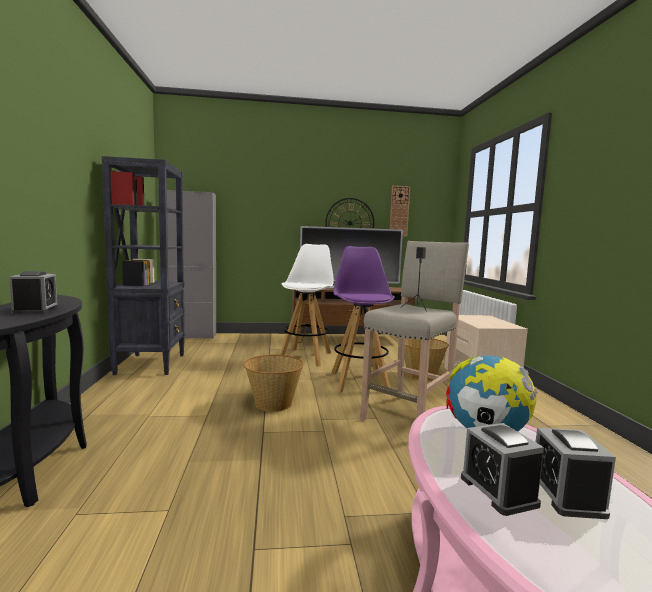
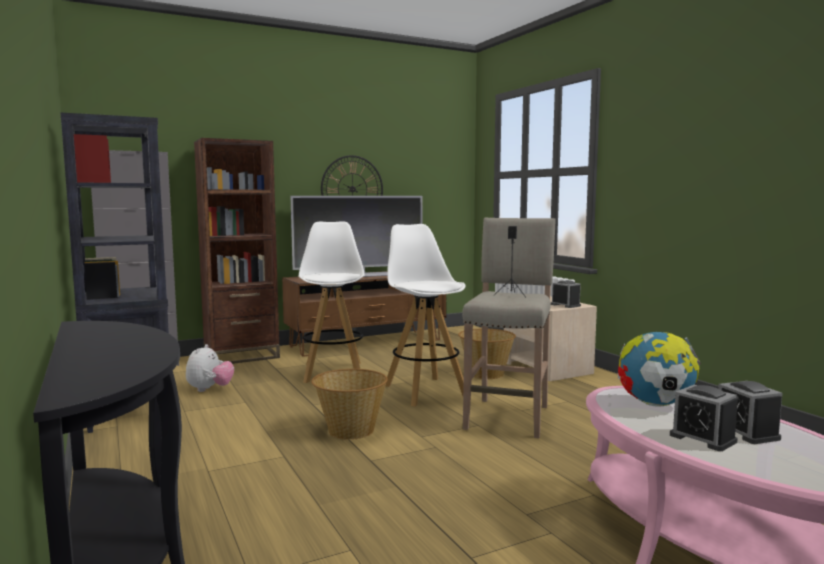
camera: 20 degrees left, 0 degrees up
(35, 310) = (130, 342): alarm clock -> alarm clock (565, 305)
(213, 357) = (210, 389): none -> plush toy
(257, 338) = (241, 356): none -> brown bookcase
(359, 381) = (425, 390): purple stool -> white stool
(399, 211) = (412, 171): wall clock -> none

